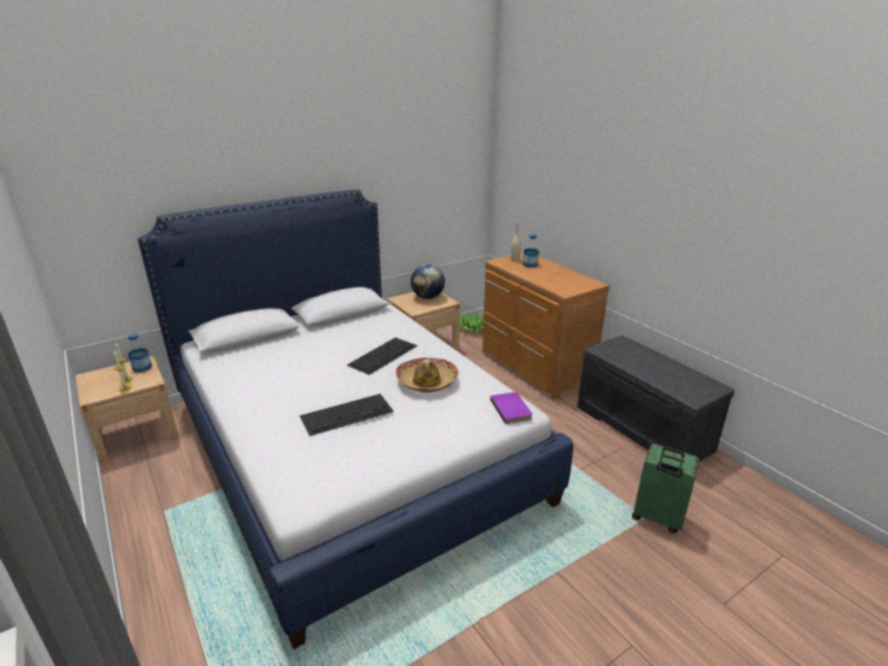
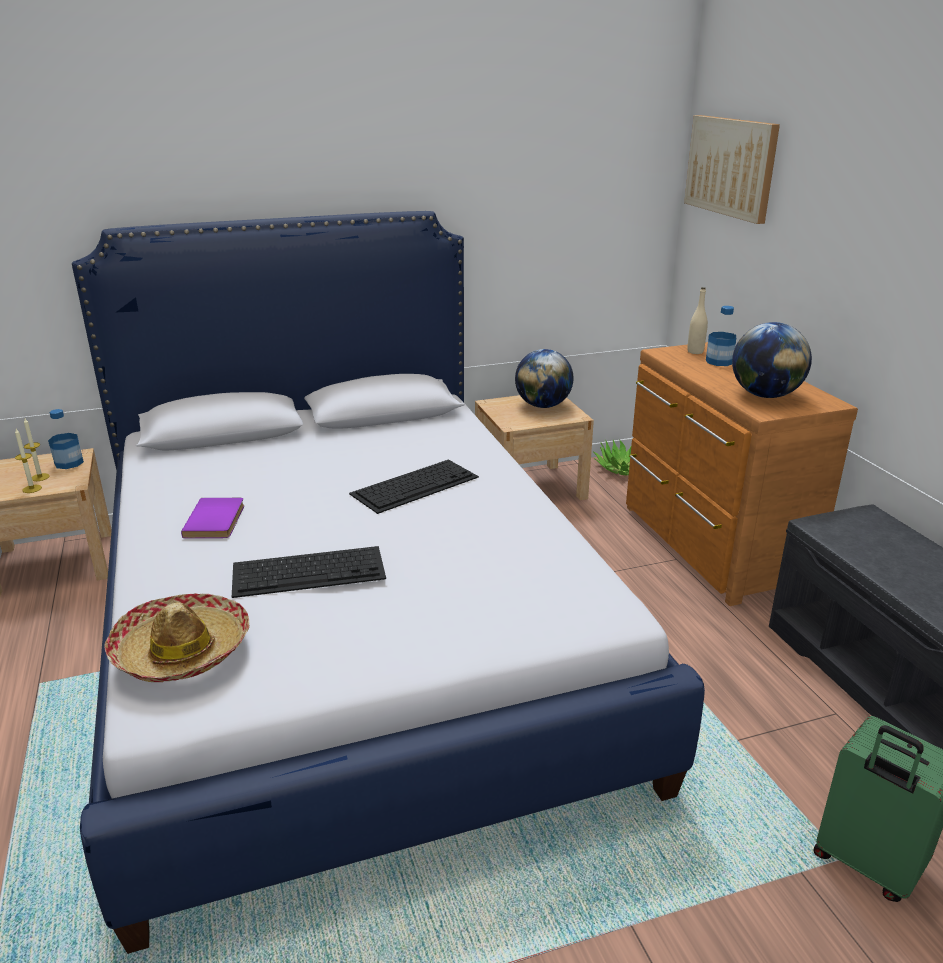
camera: 15 degrees right, 0 degrees up
(427, 381) = (468, 537): hat -> hat (182, 650)
(512, 409) = (598, 606): purple book -> purple book (217, 520)
(522, 155) = (731, 167): none -> picture
(561, 282) = (765, 395): none -> globe

